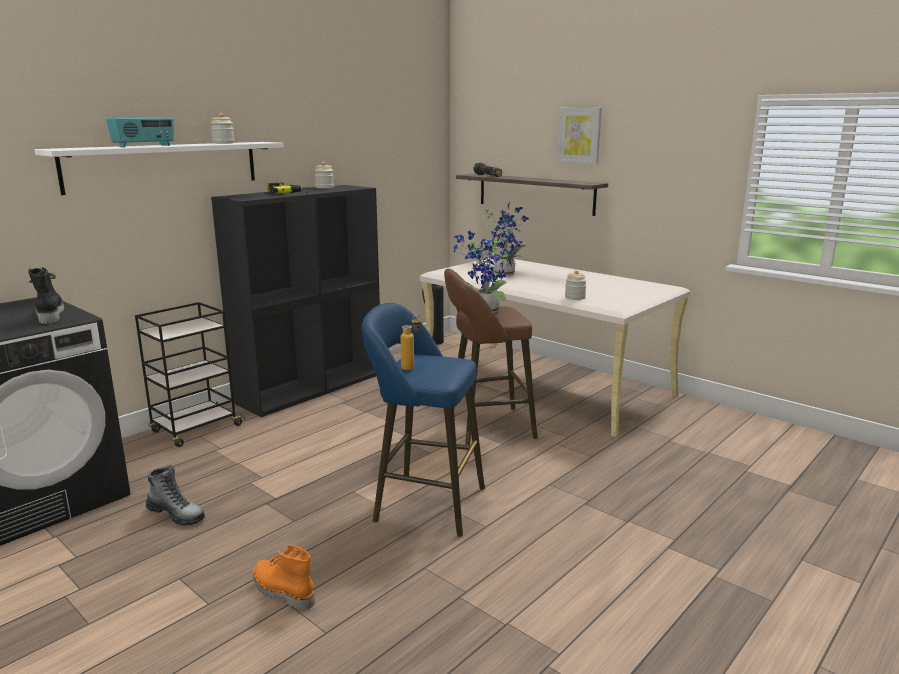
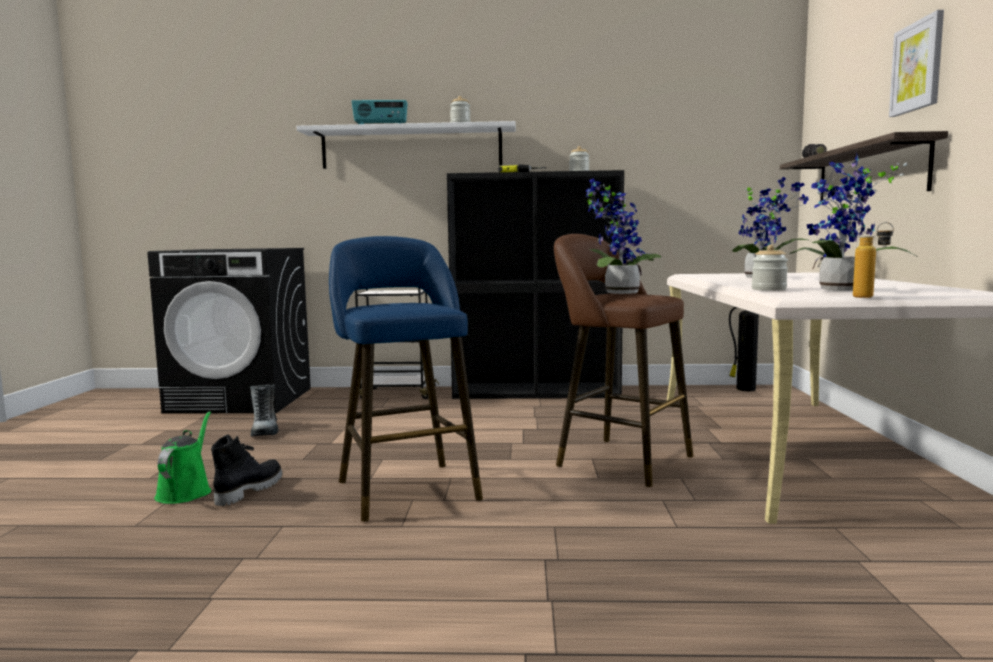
camera: 50 degrees right, 10 degrees down
(49, 315) = (256, 248): black boot -> black boot (248, 490)
(282, 592) = (186, 491): orange boot -> green watering can
(412, 367) = (384, 303): bottle -> bottle (871, 297)
(607, 293) = (840, 290): none -> potted plant

